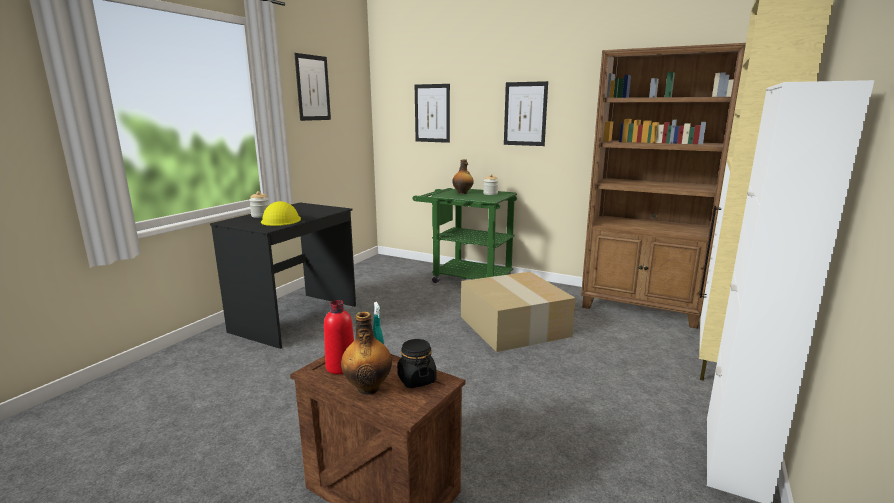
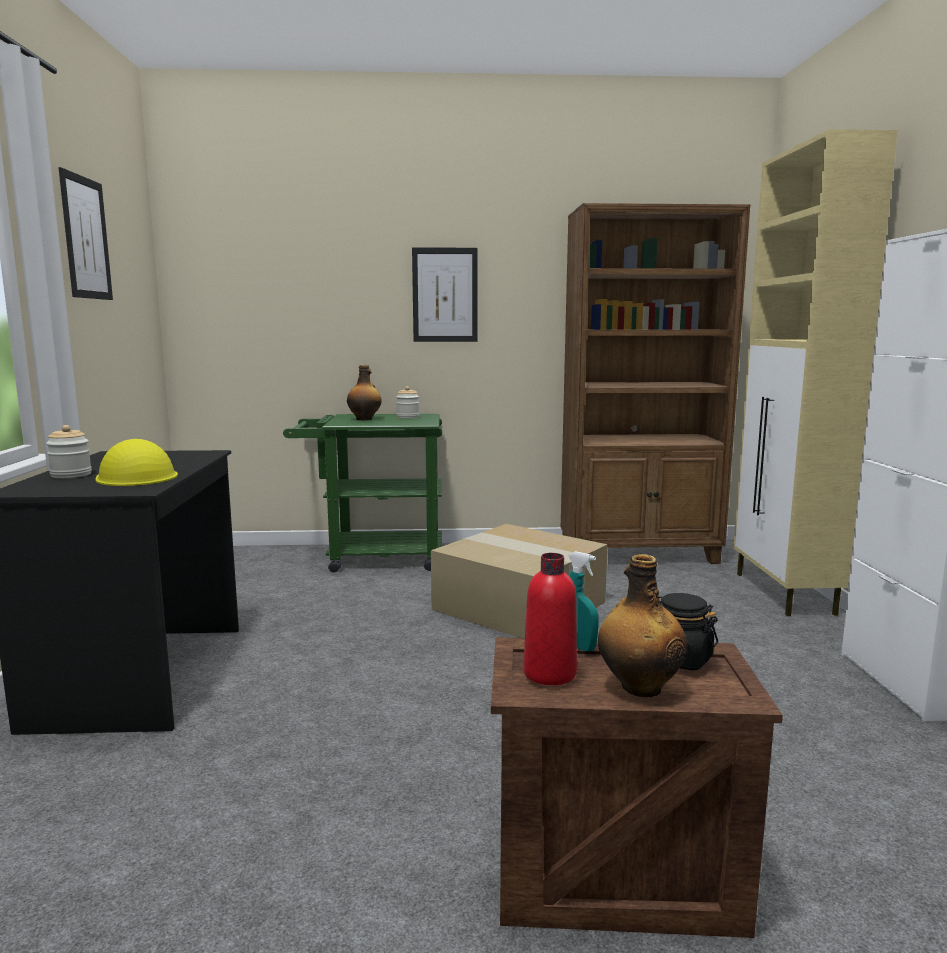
camera: 30 degrees left, 5 degrees down
(432, 113) = (284, 294): picture -> none

